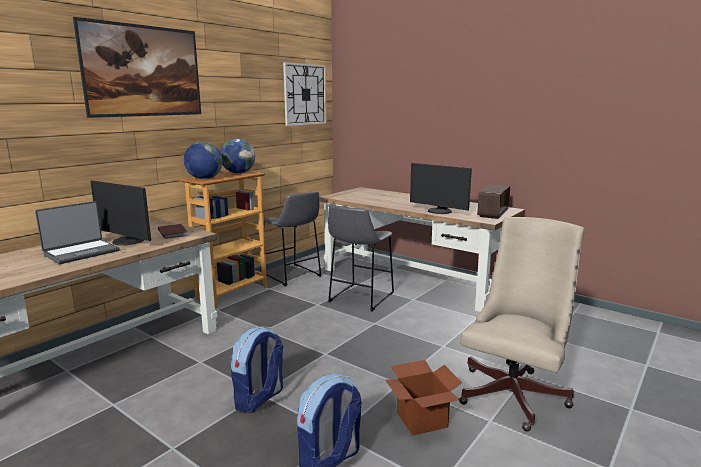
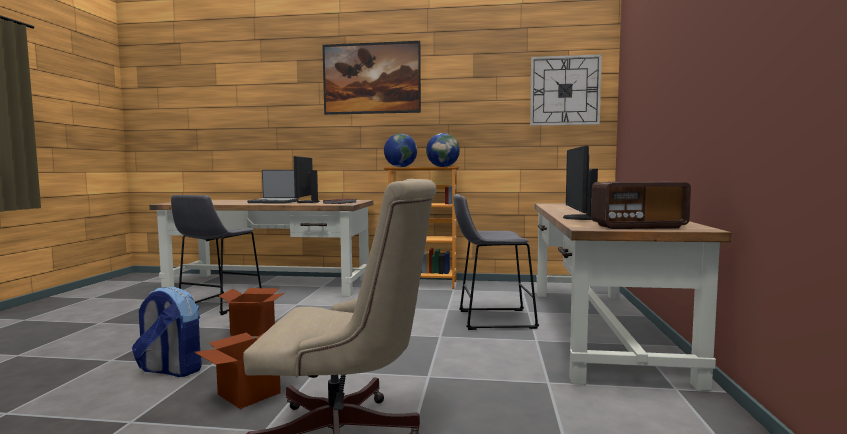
camera: 60 degrees right, 10 degrees down
(259, 399) = (253, 330): backpack -> cardboard box
(292, 276) = (495, 289): grey stool -> grey stool (218, 305)

